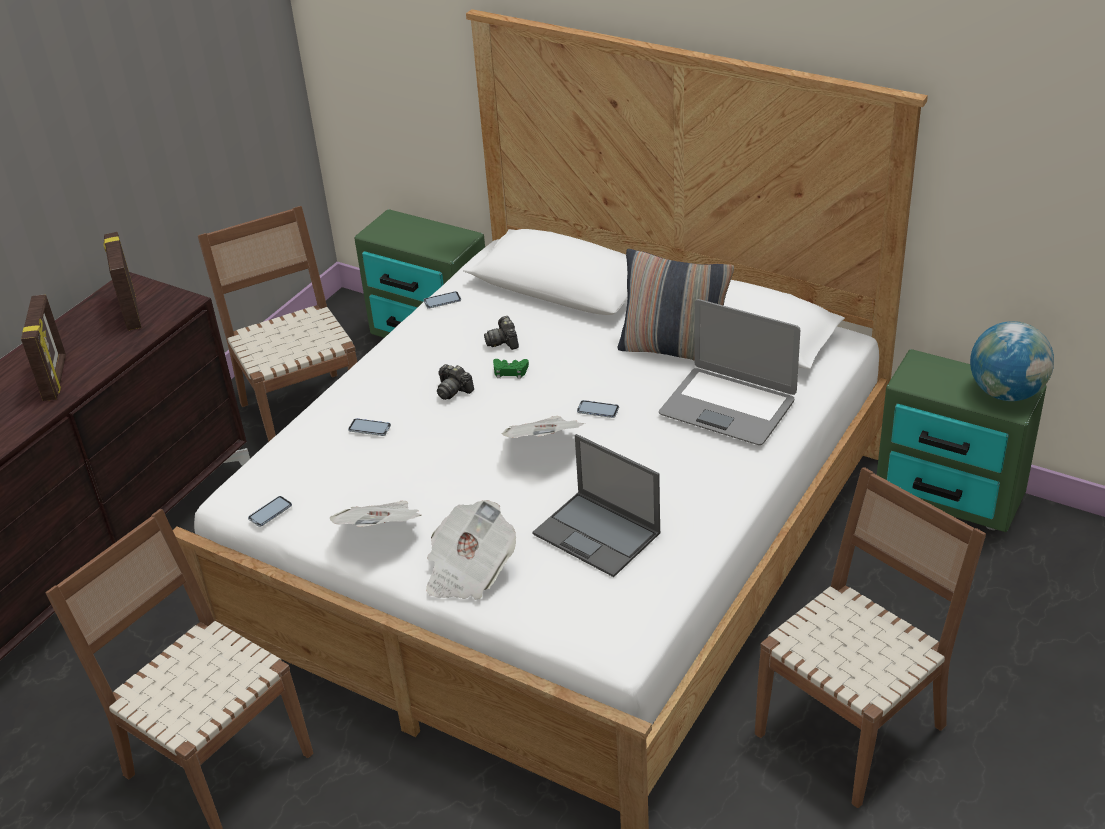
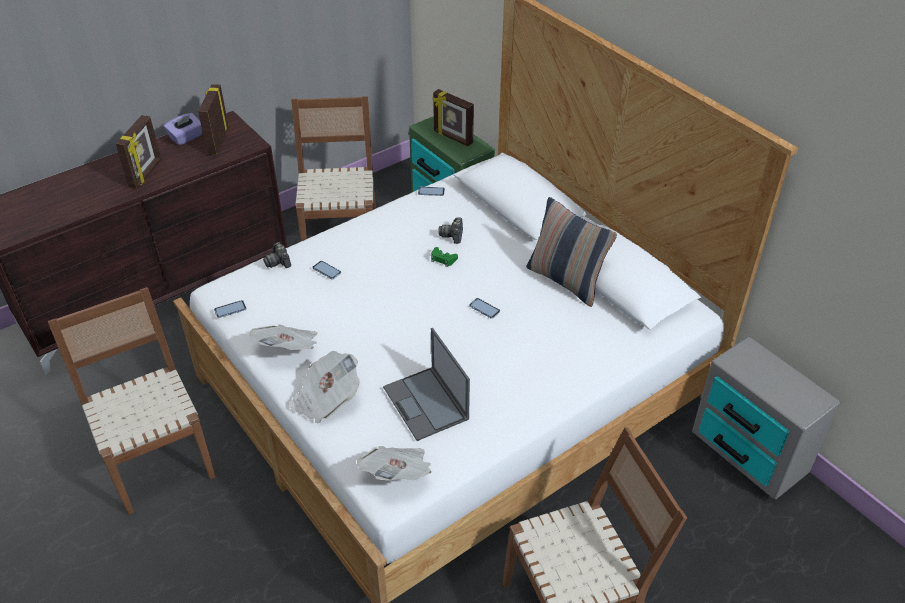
camera: 20 degrees right, 5 degrees up
(82, 320) = (186, 137): none -> purple tissue box
(421, 235) = (452, 137): none -> picture frame
(453, 390) = (397, 261): camera -> camera (278, 262)
(544, 444) = (432, 322): newspaper -> newspaper (398, 474)
(728, 407) = (576, 338): laptop -> none
(948, 501) = (746, 458): green nightstand -> grey nightstand
(1006, 392) = (803, 398): globe -> none

